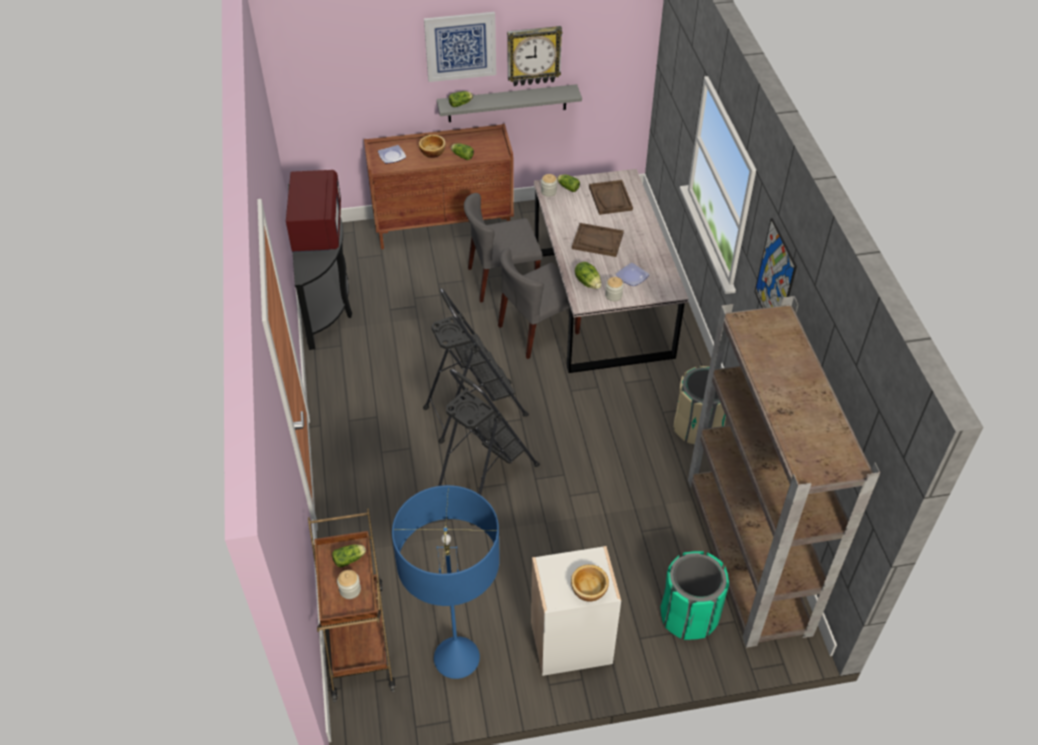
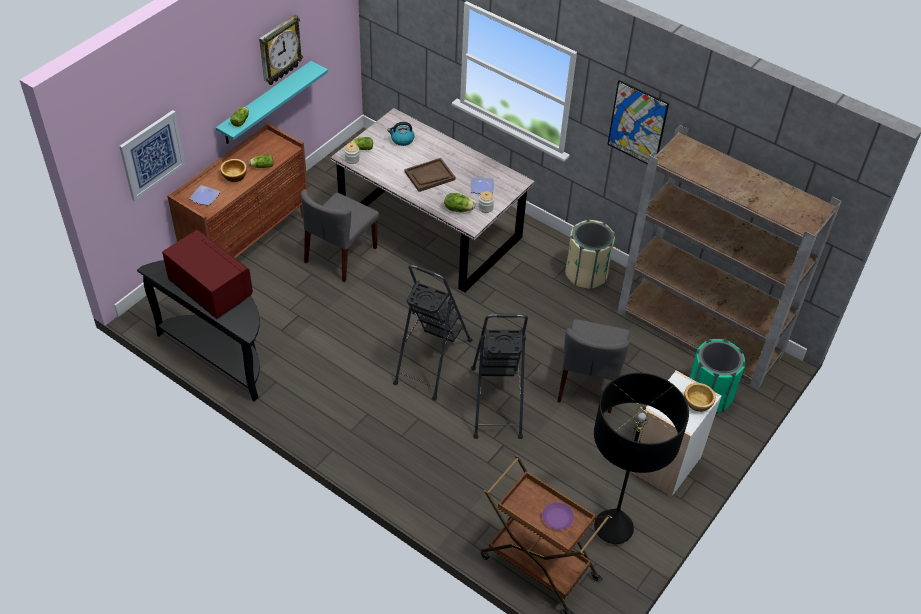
camera: 45 degrees left, 0 degrees up
(350, 559) = (533, 499): lettuce -> none
(350, 590) = (557, 517): jar -> purple plate
(457, 660) = (613, 529): blue floor lamp -> black floor lamp
(460, 46) = (227, 69): picture -> picture (152, 154)
(507, 103) = (266, 103): grey shelf -> turquoise shelf
(538, 330) = (409, 276): grey chair -> grey chair (589, 384)
(610, 198) = (402, 140): brown tray -> kettle

